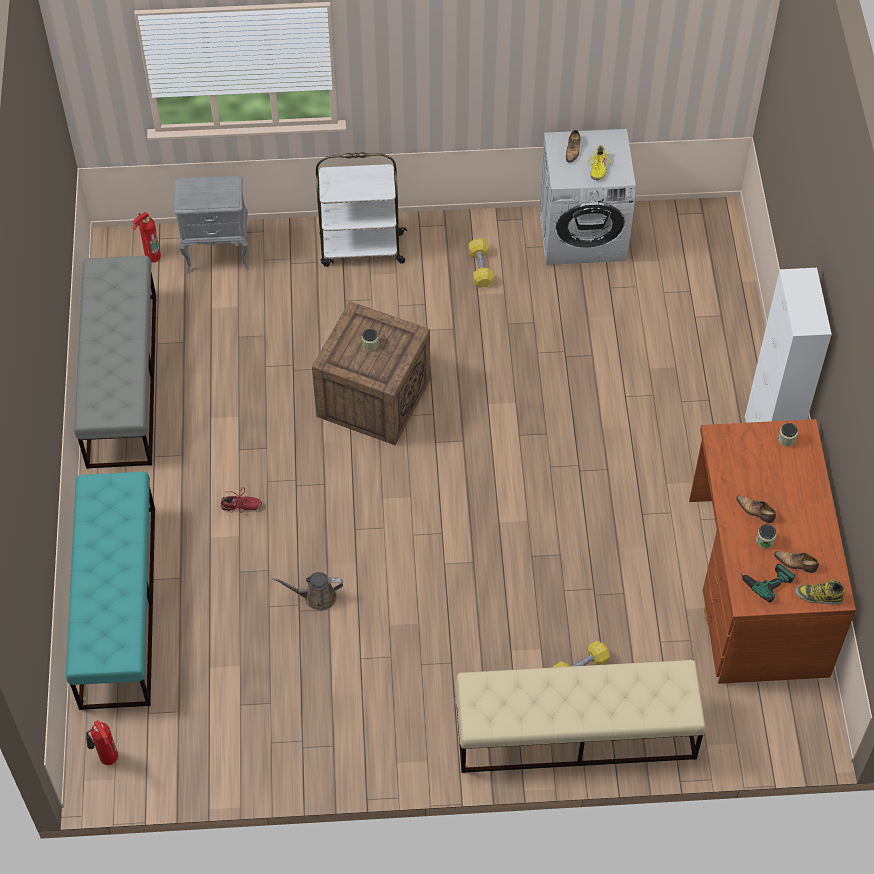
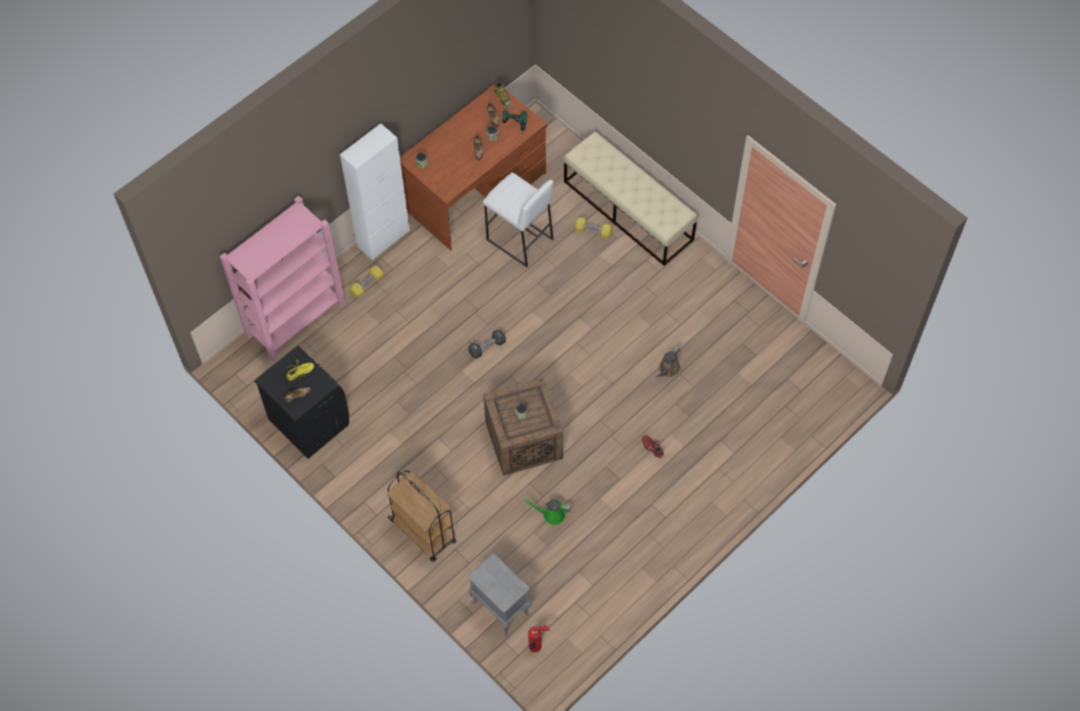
camera: 130 degrees left, 5 degrees up
(107, 759) = (840, 387): fire extinguisher -> none
(118, 605) = (763, 455): turquoise bench -> none
(122, 379) = (634, 581): grey bench -> none
(266, 362) = (551, 514): none -> green watering can
(316, 597) = (668, 369): brown watering can -> brown watering can turned 75 degrees clockwise
(361, 249) = (423, 532): white cart -> brown cart
(480, 268) = (381, 457): yellow dumbbell -> yellow dumbbell (367, 285)
(521, 445) = (487, 347): none -> black dumbbell
(582, 237) = (309, 422): white washing machine -> black washing machine
(640, 580) = (519, 240): none -> white stool
(726, 301) = (295, 319): none -> pink bookcase

